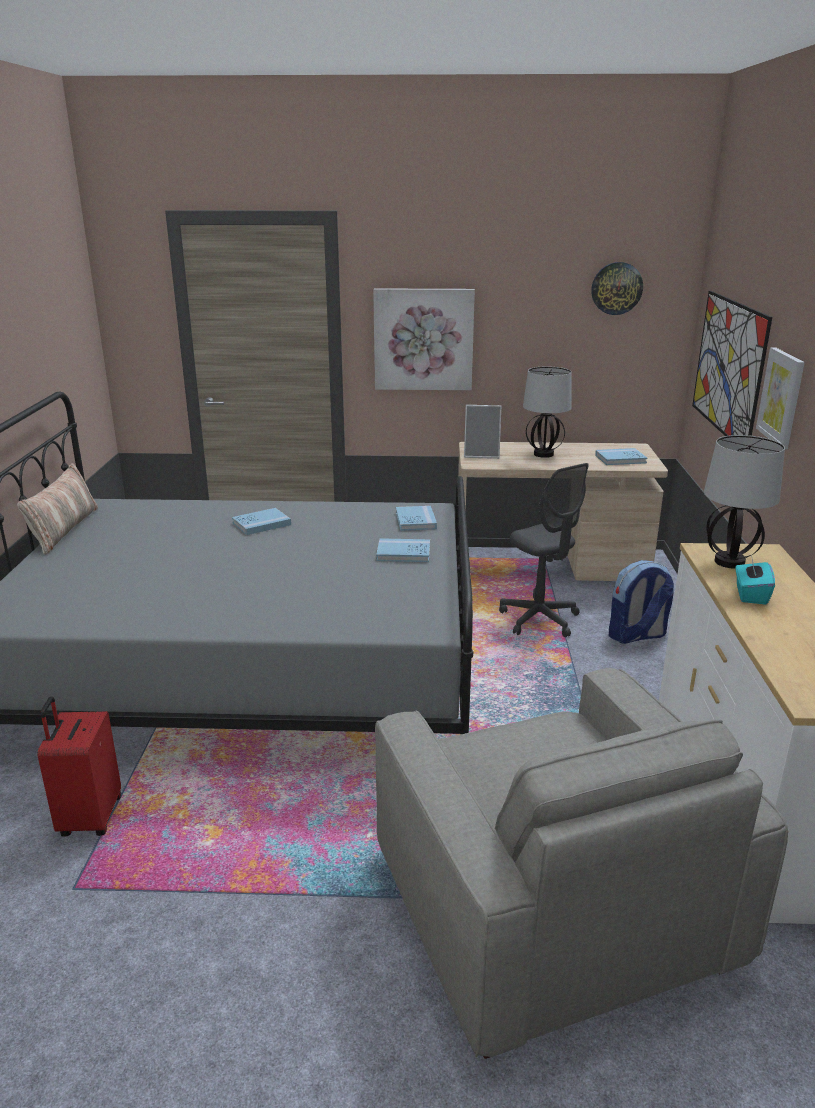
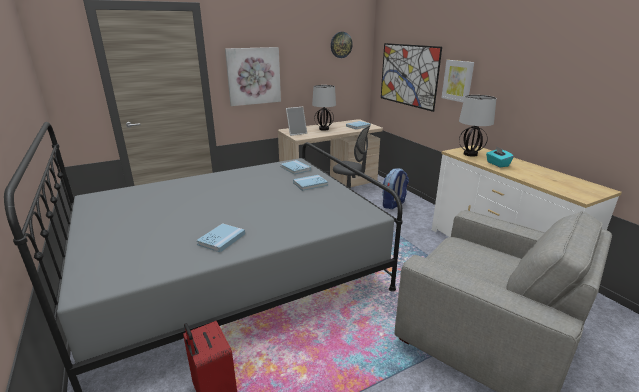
camera: 30 degrees left, 0 degrees up
(64, 529) = (79, 217): pillow -> none
(261, 524) = (214, 186): blue book -> blue book (221, 239)

